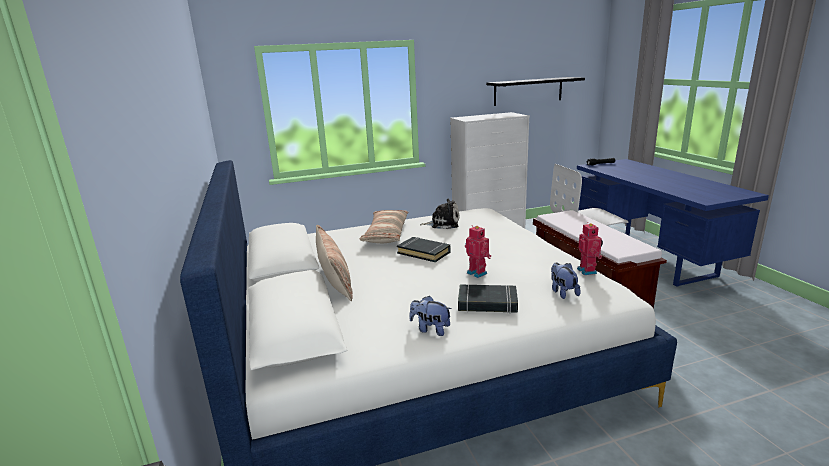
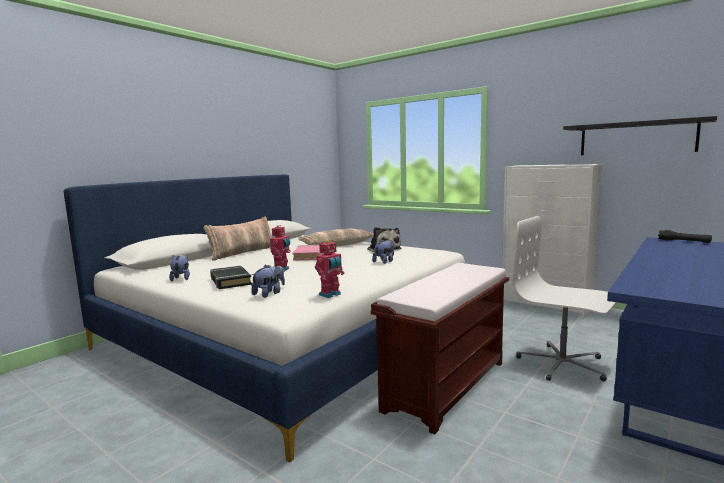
camera: 55 degrees right, 10 degrees down
(424, 252) = (309, 256): black book -> pink book
(492, 233) = (384, 261): none -> plush toy

